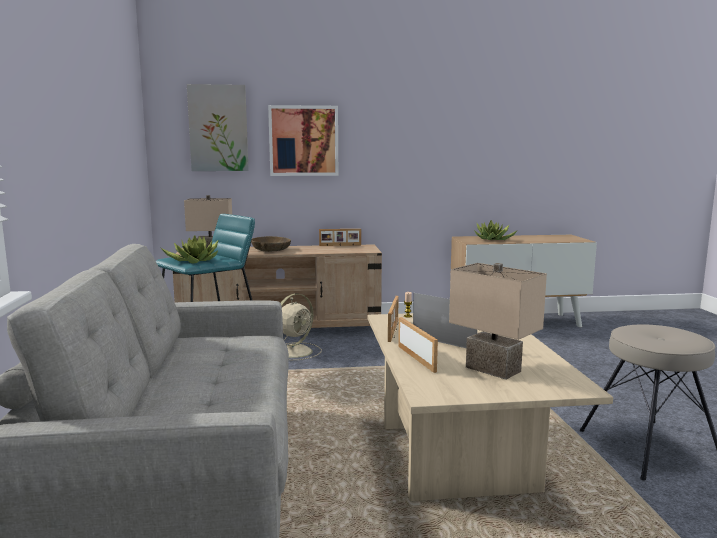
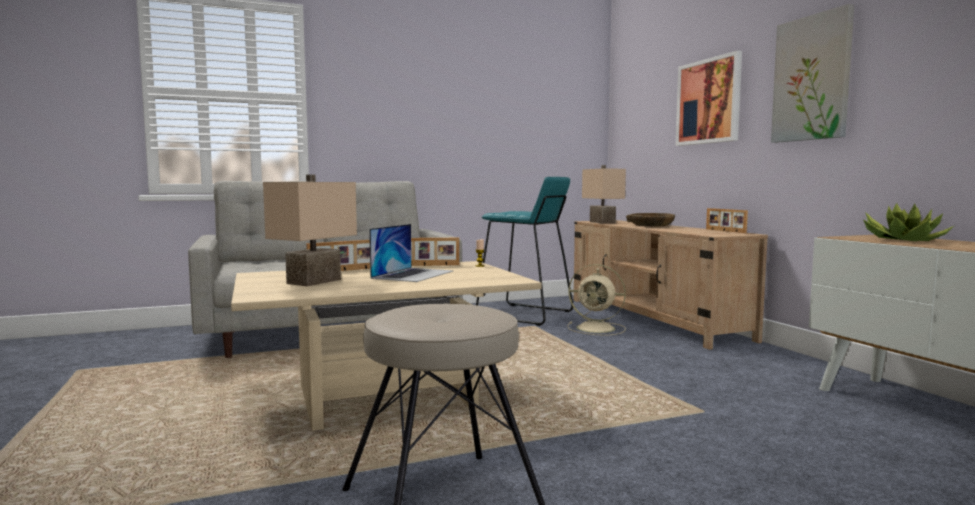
camera: 75 degrees right, 5 degrees down
(193, 260) = (508, 212): potted plant -> none
(218, 128) = (647, 100): picture -> picture (812, 78)

